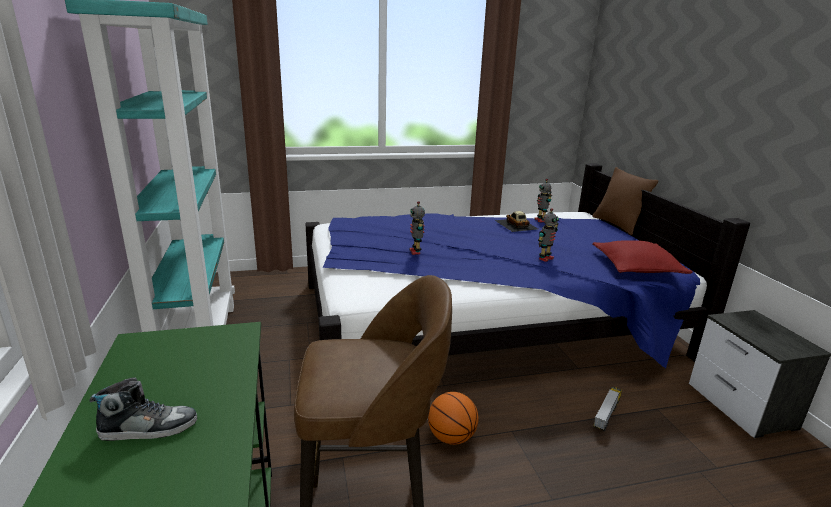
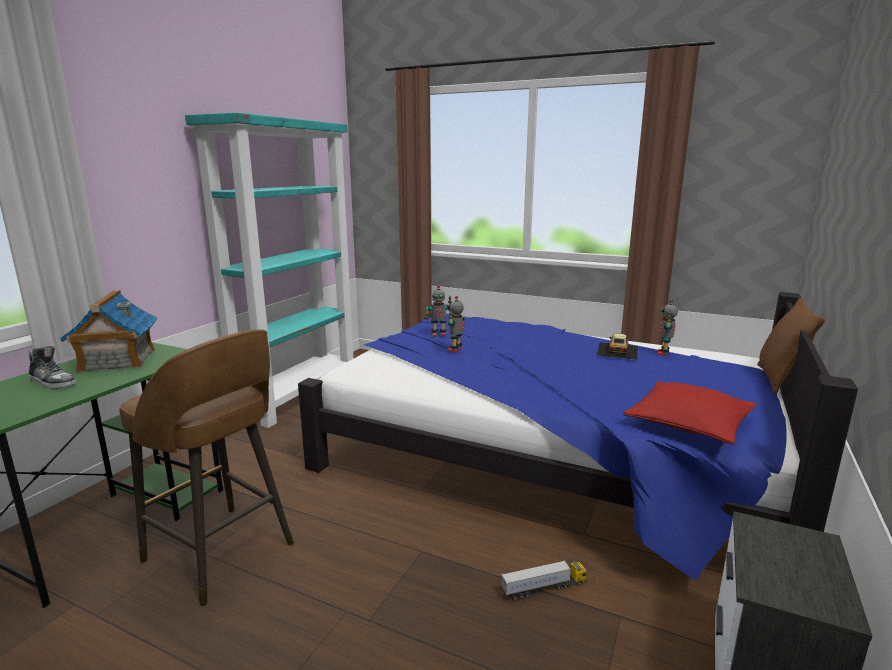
camera: 40 degrees right, 5 degrees down
(167, 368) = (117, 361): none -> toy house
(451, 437) = (364, 529): basketball -> none
(545, 258) = (582, 386): toy robot -> toy robot (438, 334)

